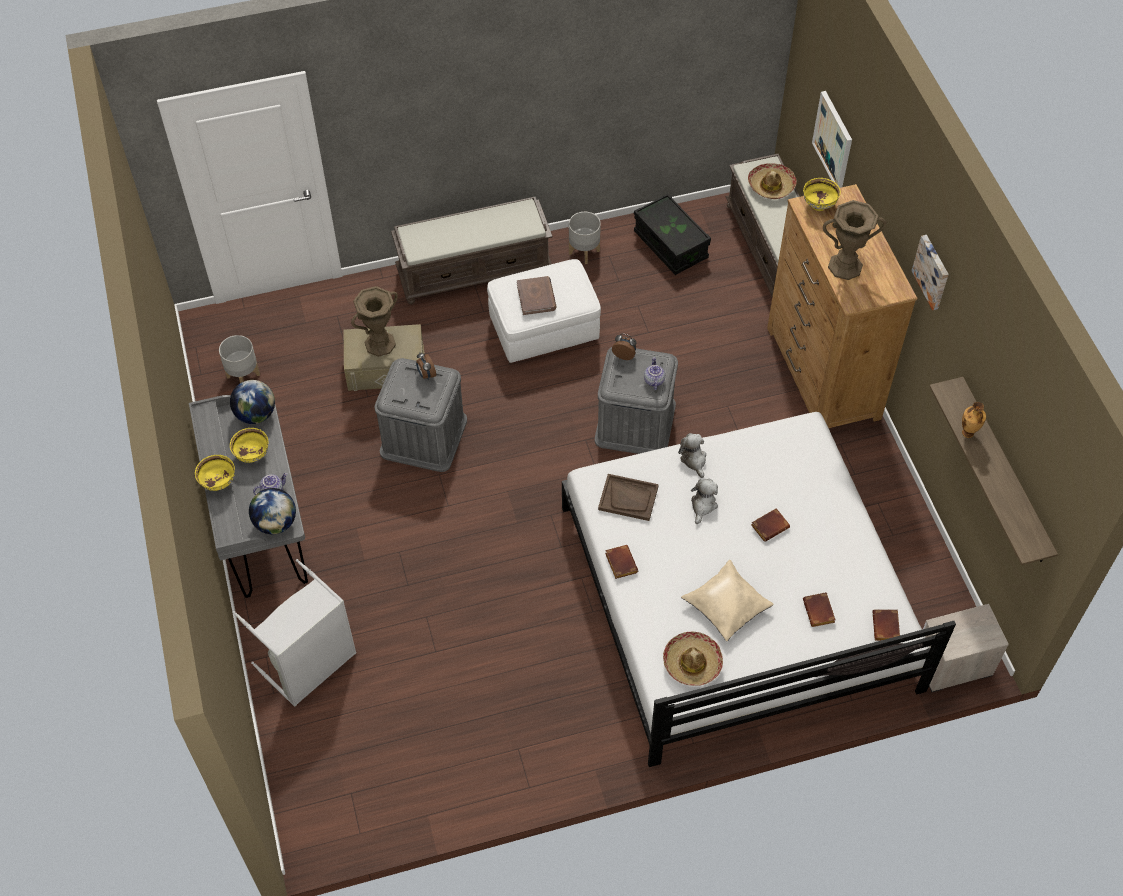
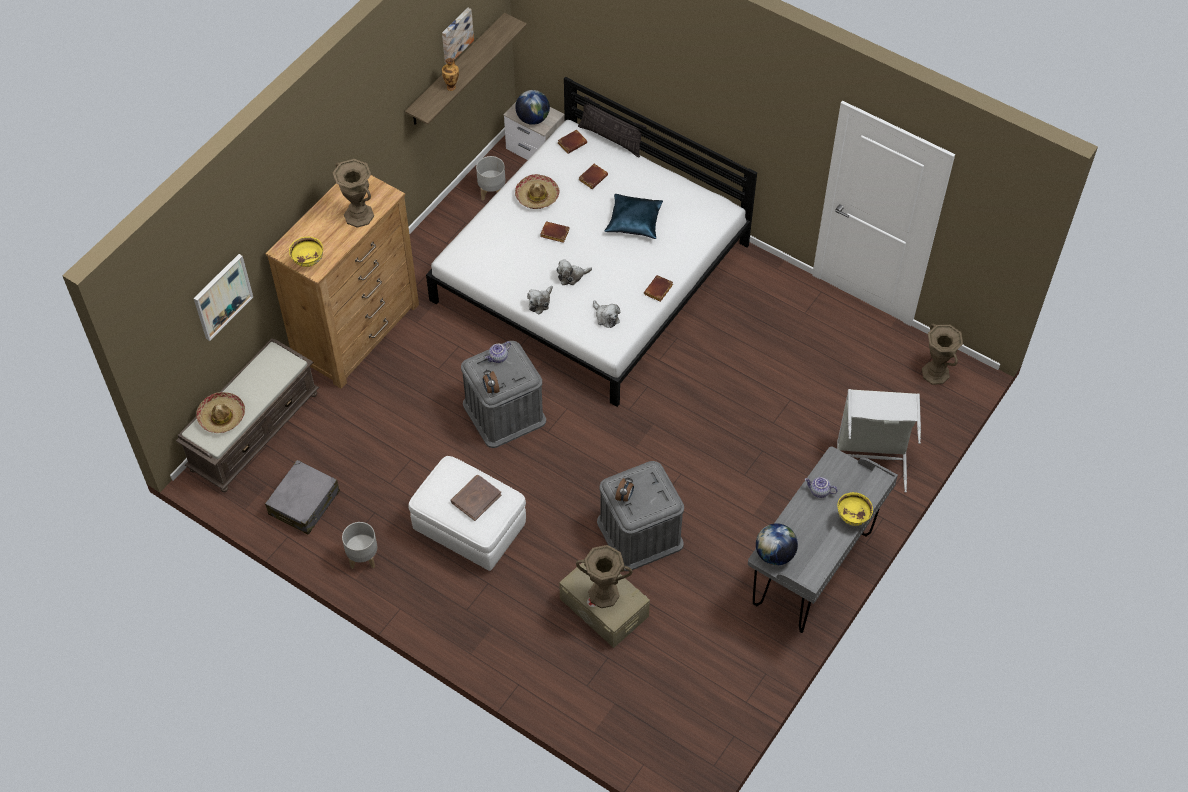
camera: 130 degrees left, 0 degrees up
(243, 376) = (705, 702): grey planter -> grey planter (492, 192)
(252, 455) = (807, 527): yellow bowl -> none
(276, 523) = (839, 468): globe -> globe (533, 119)
(337, 808) = (935, 373): none -> brown vase
(475, 271) = (451, 621): brown bench -> none
(628, 498) = (606, 317): brown tray -> plush toy
(670, 245) = (304, 503): black storage box -> grey suitcase
(692, 662) = (690, 213): hat -> hat (537, 196)
(726, 605) = (634, 221): beige pillow -> blue pillow
(932, 271) = (351, 133): picture -> picture (456, 35)

